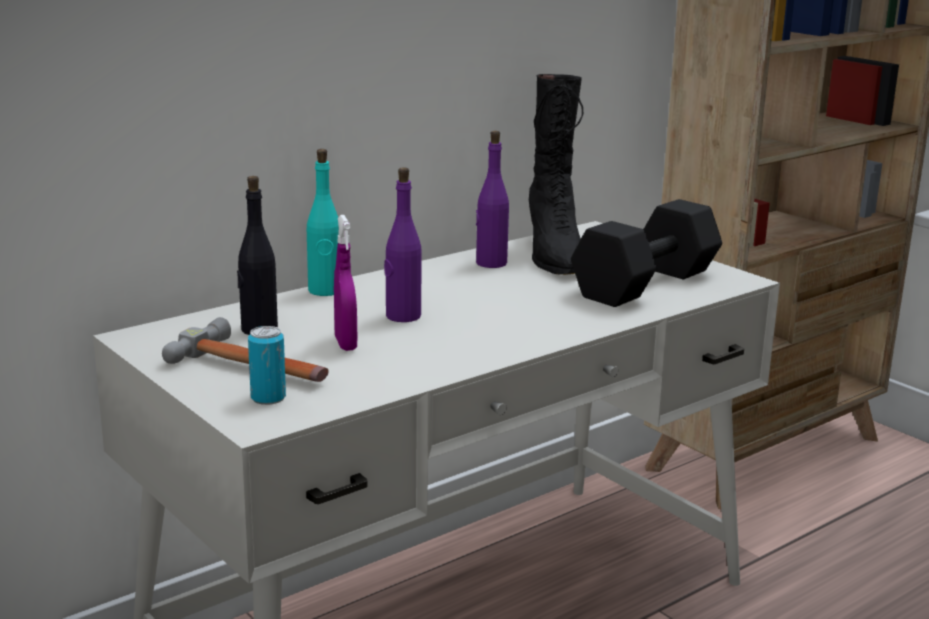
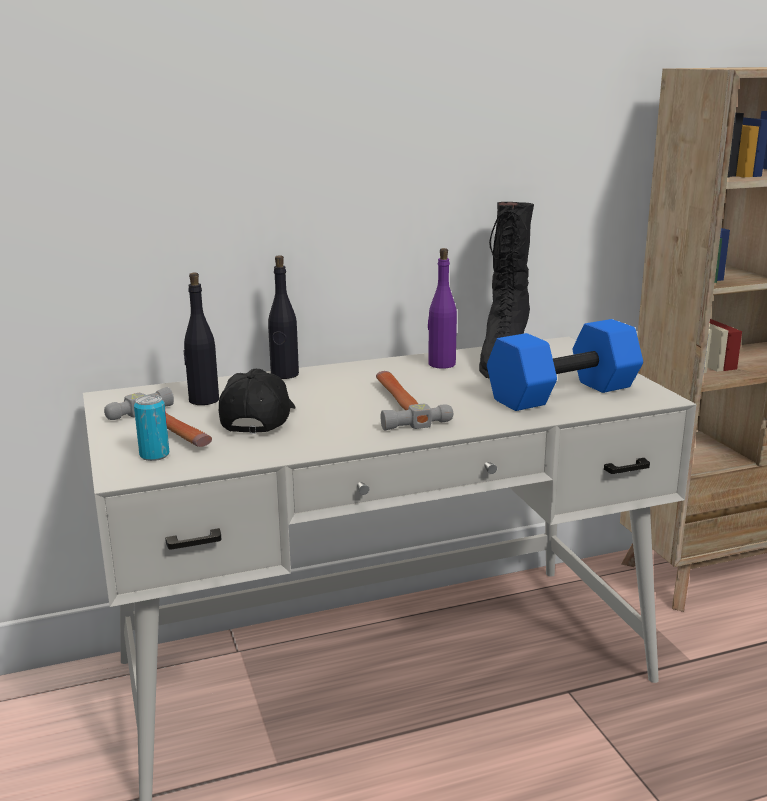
camera: 20 degrees right, 0 degrees up
(325, 291) = (284, 375): turquoise bottle -> black bottle
(345, 343) = (258, 418): purple spray bottle -> black cap
(402, 316) = (325, 401): purple bottle -> none
(489, 312) = (400, 405): none -> hammer
(644, 283) = (562, 392): black dumbbell -> blue dumbbell

